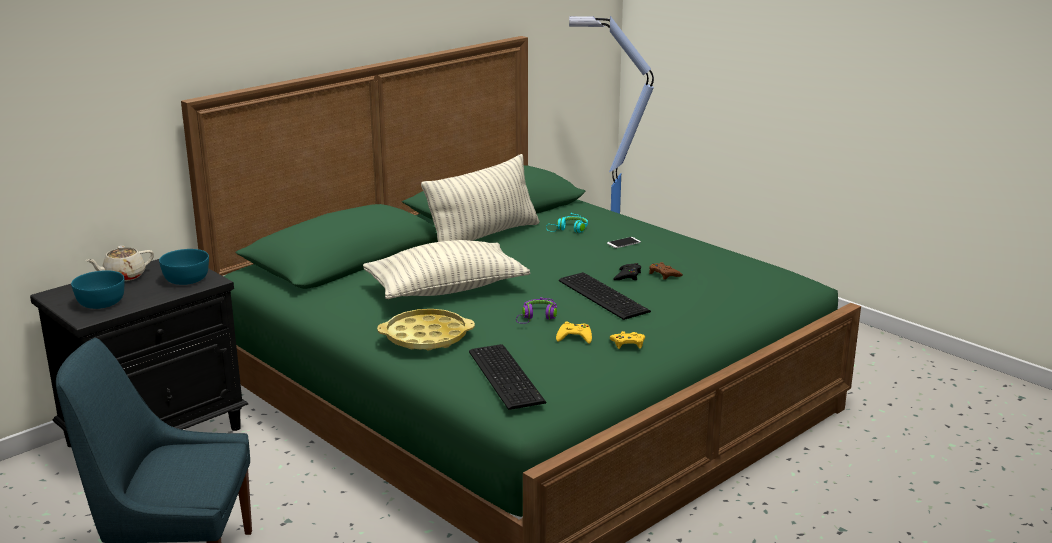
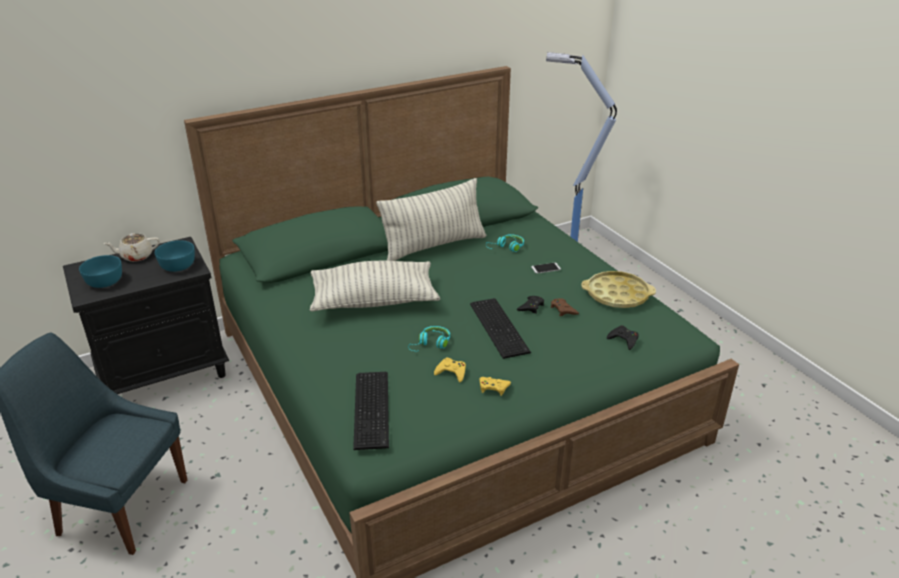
camera: 15 degrees right, 10 degrees up
(426, 337) = (331, 352): yellow tray -> yellow tray (617, 295)
(537, 317) = (431, 344): purple headphones -> turquoise headphones
(741, 291) = (623, 340): none -> black game controller

